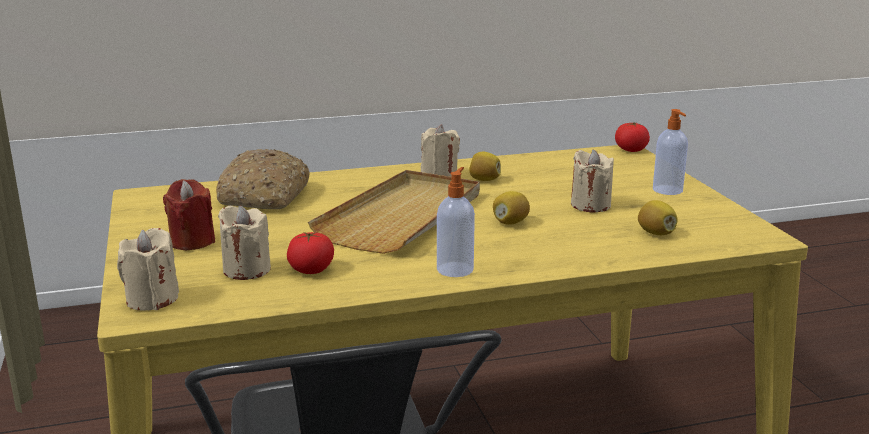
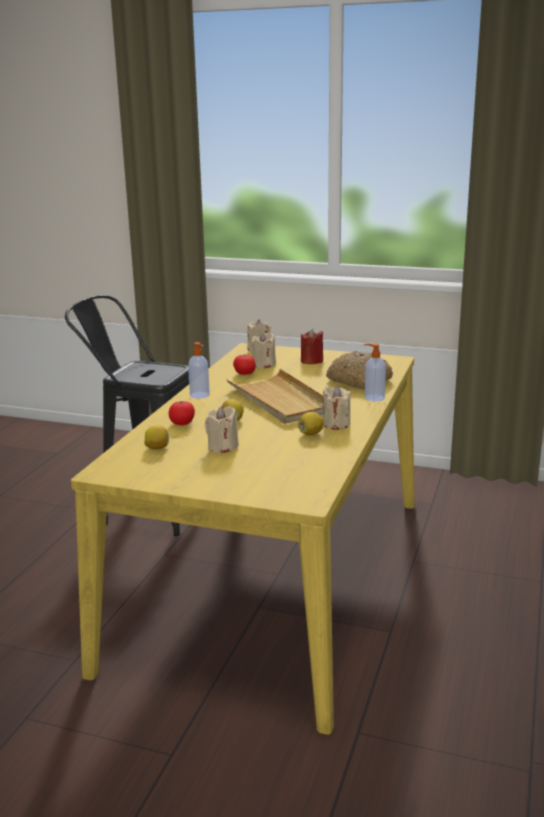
camera: 125 degrees right, 0 degrees up
(630, 150) = (307, 505): tomato -> tomato (182, 423)
(668, 190) = (206, 479): soap dispenser -> soap dispenser (373, 398)

